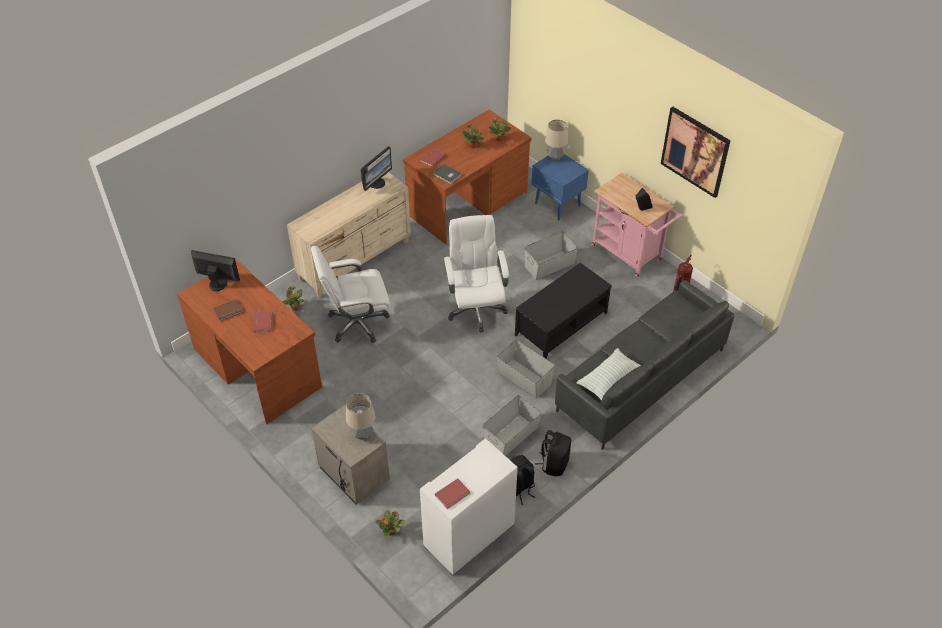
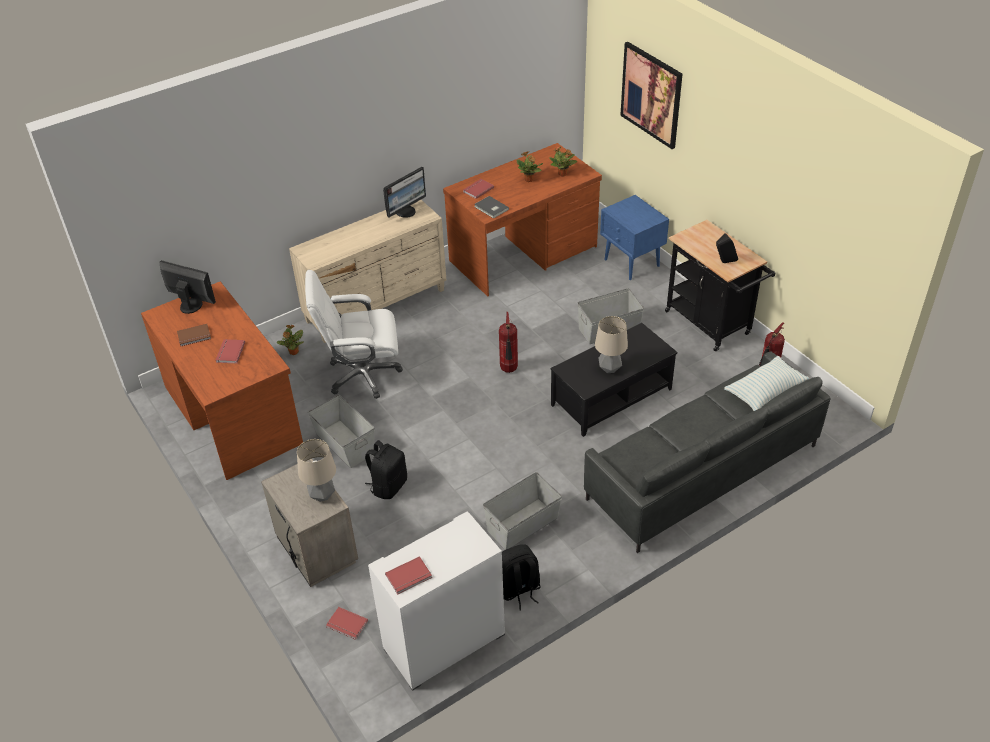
camera: 10 degrees right, 5 degrees down
(391, 531) = (346, 625): potted plant -> red book
(476, 308) = (509, 370): white office chair -> fire extinguisher
(524, 378) = (553, 457): grey storage box -> grey storage box (345, 444)
(554, 464) = (571, 563): black backpack -> black backpack (388, 486)
(555, 158) = (630, 203): table lamp -> table lamp (609, 368)
(609, 380) = (653, 463): pillow -> pillow (765, 391)
(629, 255) = (711, 325): pink cart -> black cart
(695, 151) = (793, 186): picture -> picture (651, 94)

